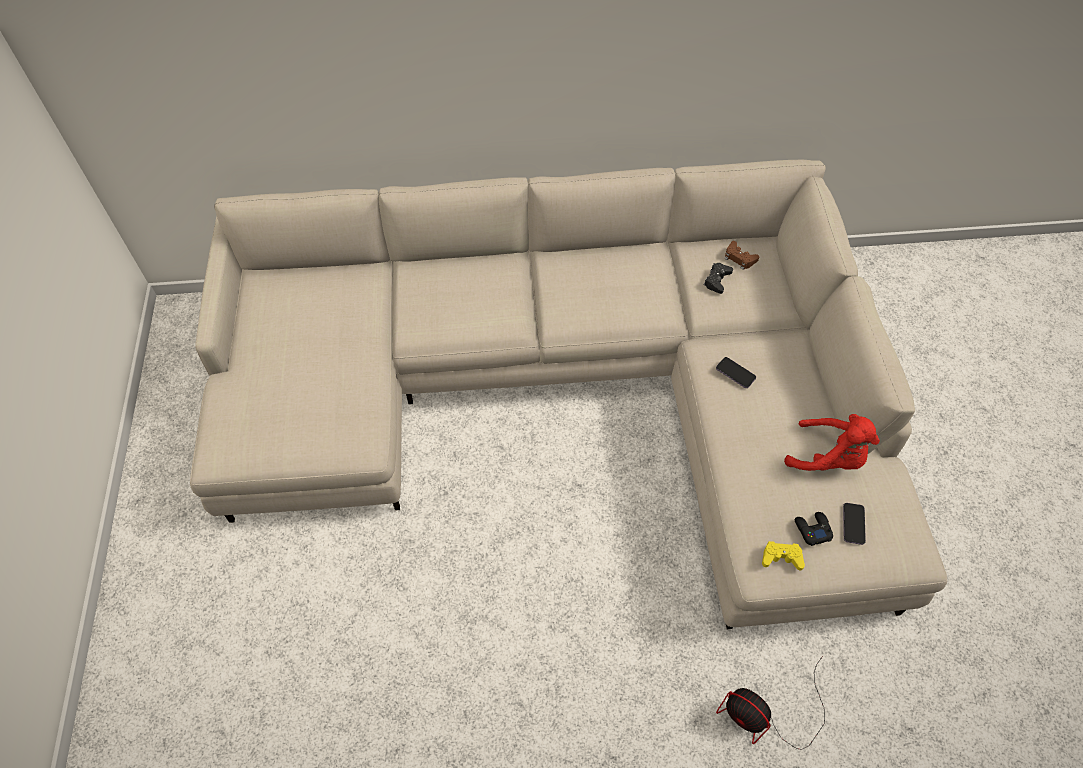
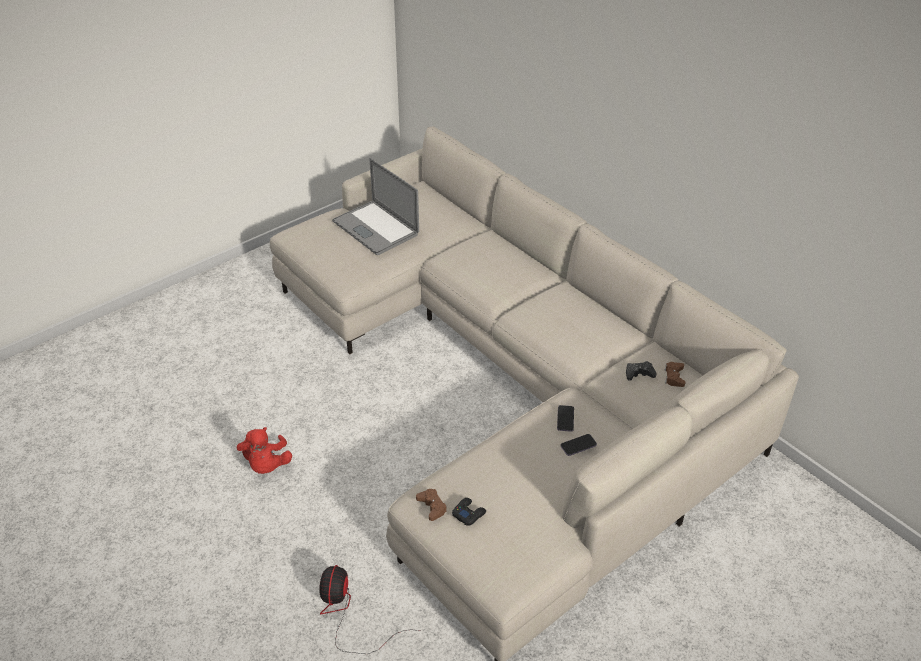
camera: 55 degrees right, 15 degrees down
(297, 363) = (375, 228): none -> laptop
(781, 557) = (432, 506): yellow game controller -> brown game controller
(828, 458) = (540, 499): red plush toy -> red plush toy (266, 465)
(853, 524) = (494, 536): phone -> phone (578, 446)

